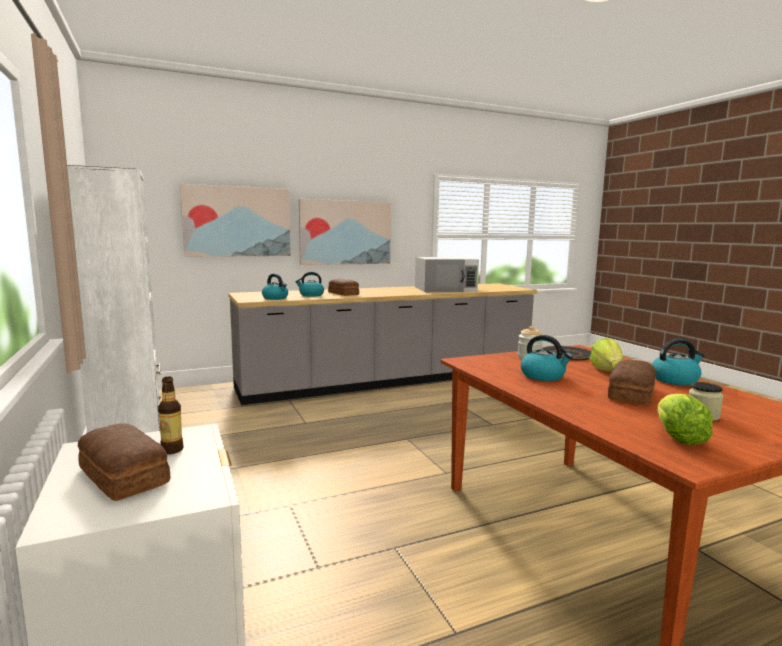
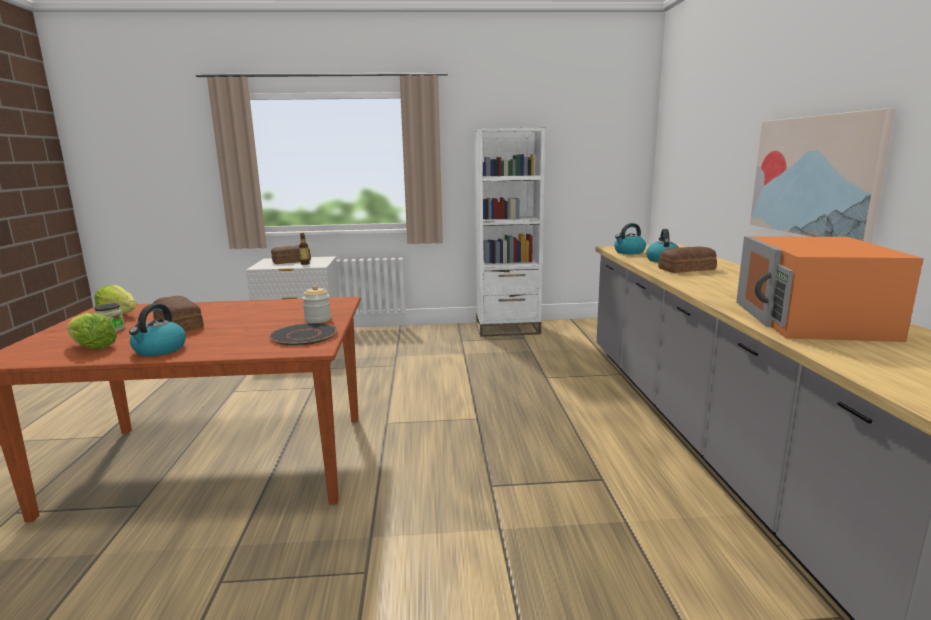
camera: 110 degrees right, 5 degrees up
(237, 221) = (718, 159): picture -> none
(445, 289) = (811, 320): white microwave -> orange microwave
(543, 376) = (262, 312): kettle -> none
(606, 370) = (231, 334): lettuce -> lettuce (92, 347)

